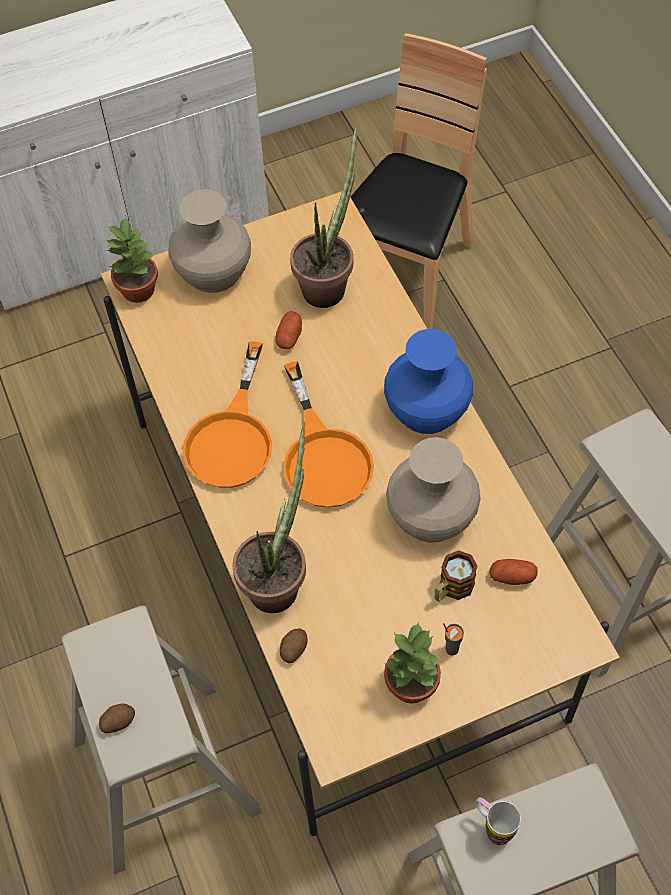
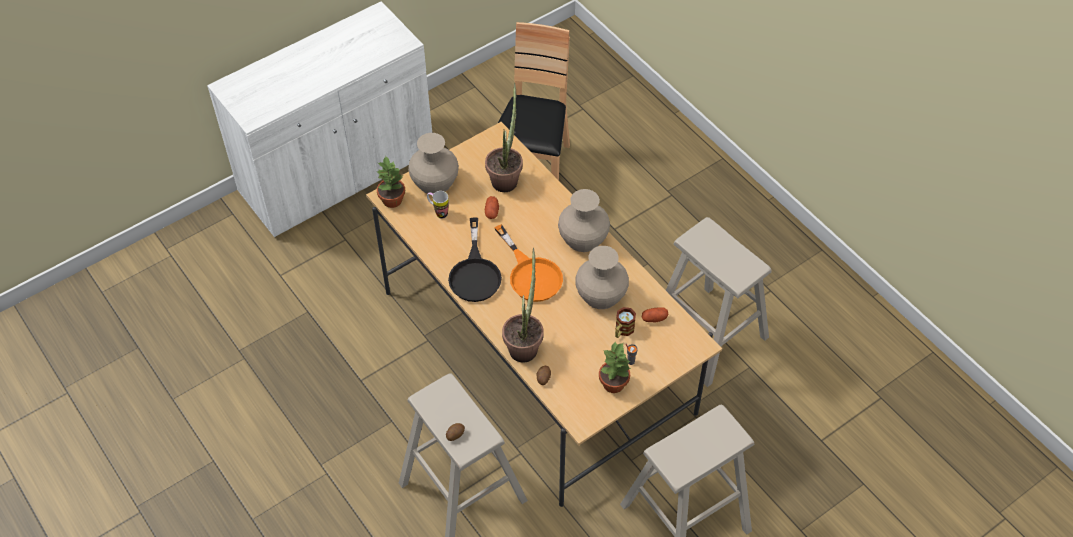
camera: 15 degrees left, 5 degrees down
(232, 437) = (475, 273): orange frying pan -> black frying pan
(427, 408) = (583, 238): blue vase -> beige vase
(492, 827) = (675, 445): mug -> mug (438, 212)

